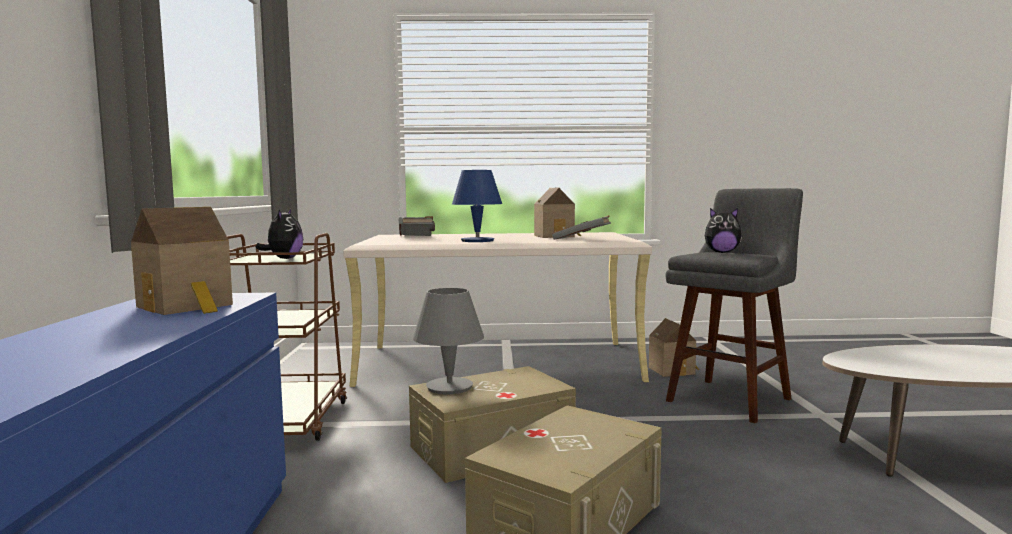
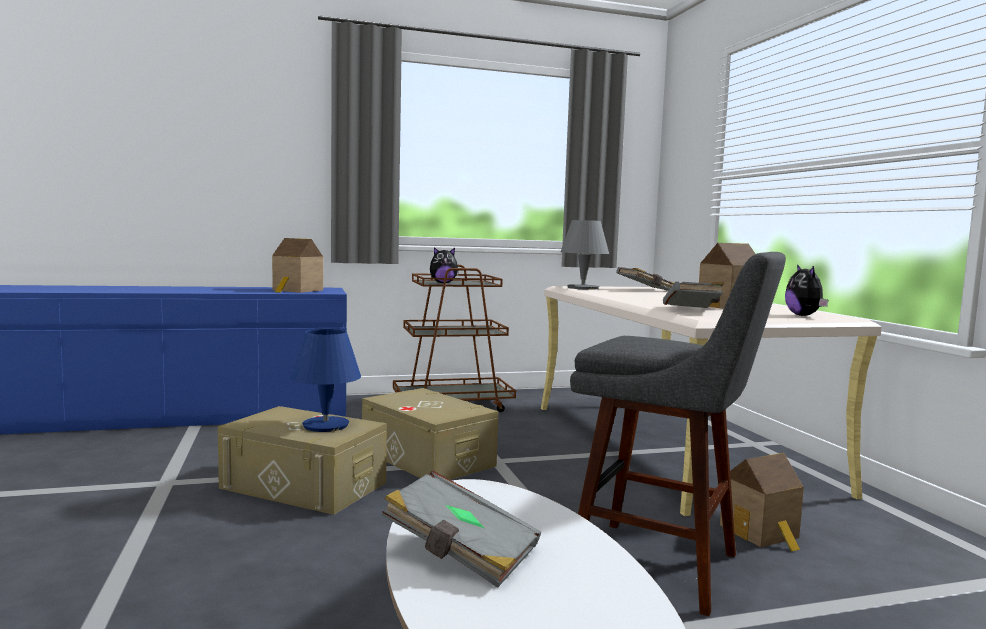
camera: 75 degrees right, 0 degrees up
(449, 387) = (419, 395): grey table lamp -> grey table lamp (582, 288)
(477, 241) = (629, 296): blue table lamp -> blue table lamp (325, 425)
(722, 252) = (652, 341): plush toy -> plush toy (804, 316)
(959, 368) = (461, 553): none -> grey book

